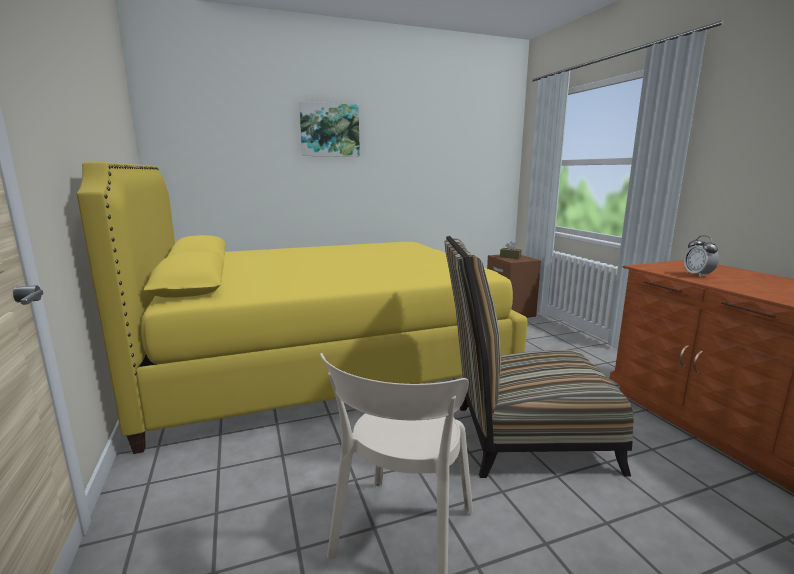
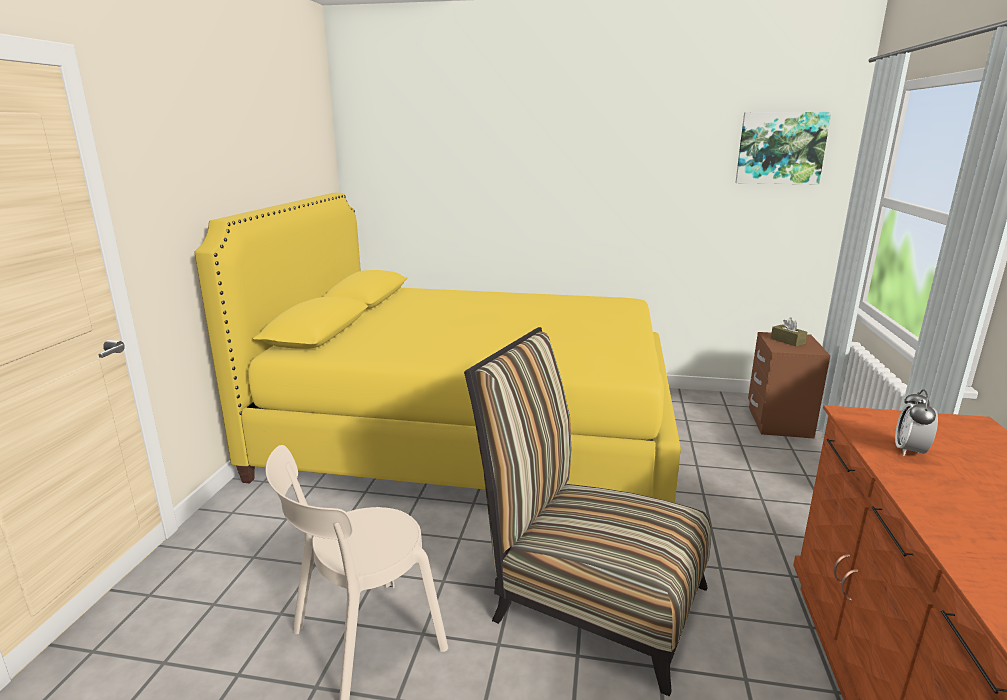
camera: 30 degrees right, 5 degrees up
(329, 130) = (542, 146): picture -> picture (780, 148)

